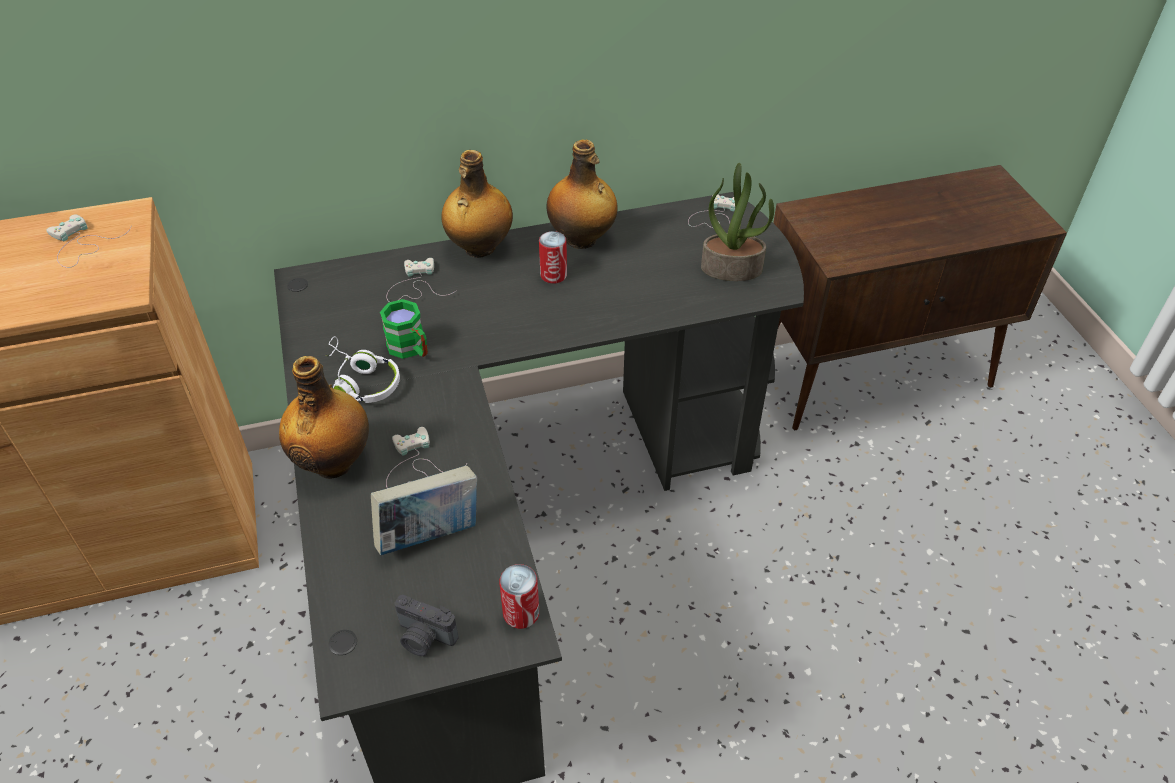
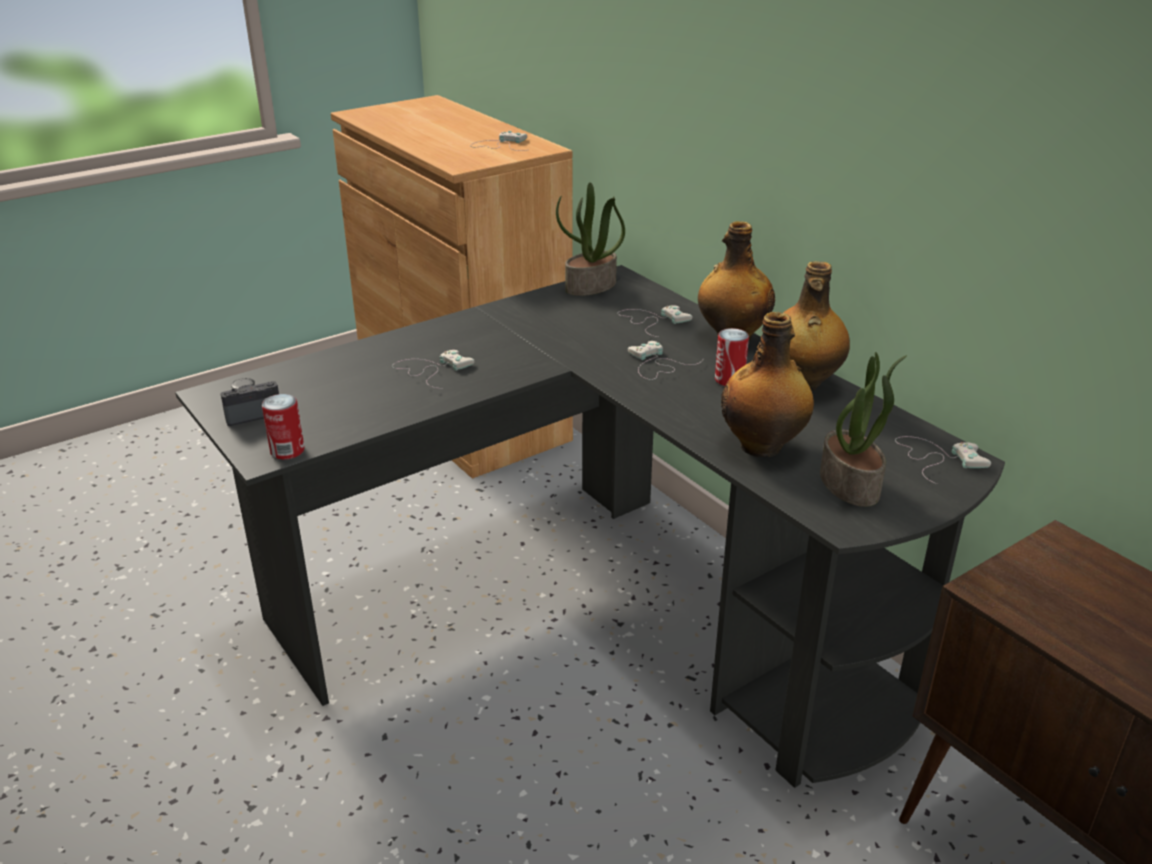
camera: 70 degrees right, 15 degrees down
(312, 304) = (590, 287): none -> potted plant
(334, 462) = (420, 338): bottle -> bottle (763, 446)
(361, 381) = (515, 327): white headphones -> none
(411, 349) = (568, 337): green mug -> none
(424, 638) = (252, 414): camera -> camera turned 60 degrees clockwise
(430, 535) = (358, 393): book -> none
(501, 308) = (656, 365): none -> white game controller

